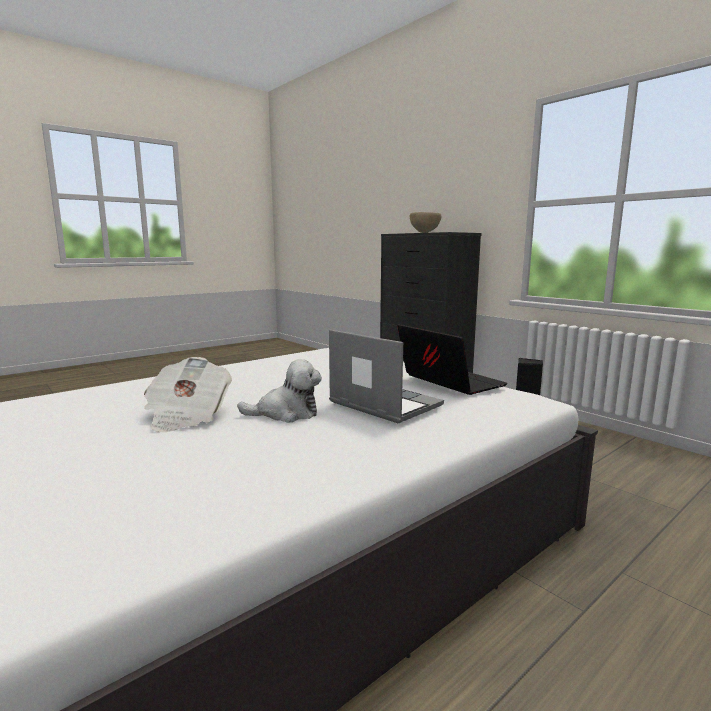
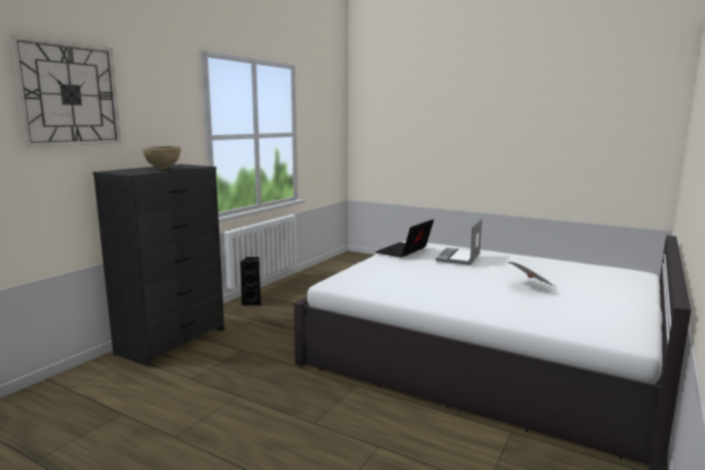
camera: 110 degrees left, 0 degrees up
(286, 413) = (496, 271): plush toy -> none
(412, 178) = (69, 94): none -> wall clock

